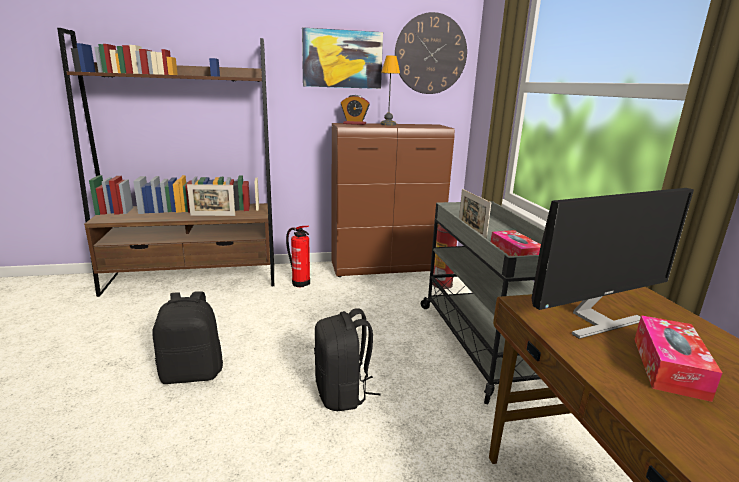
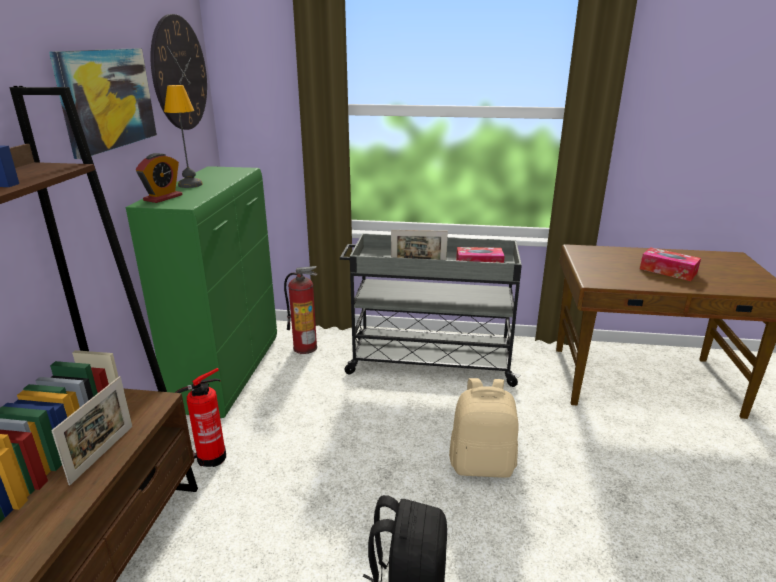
camera: 70 degrees left, 5 degrees up
(342, 393) = (482, 464): black backpack -> beige backpack
(386, 268) = (229, 373): brown cabinet -> green cabinet
(595, 320) = (616, 270): monitor -> none

